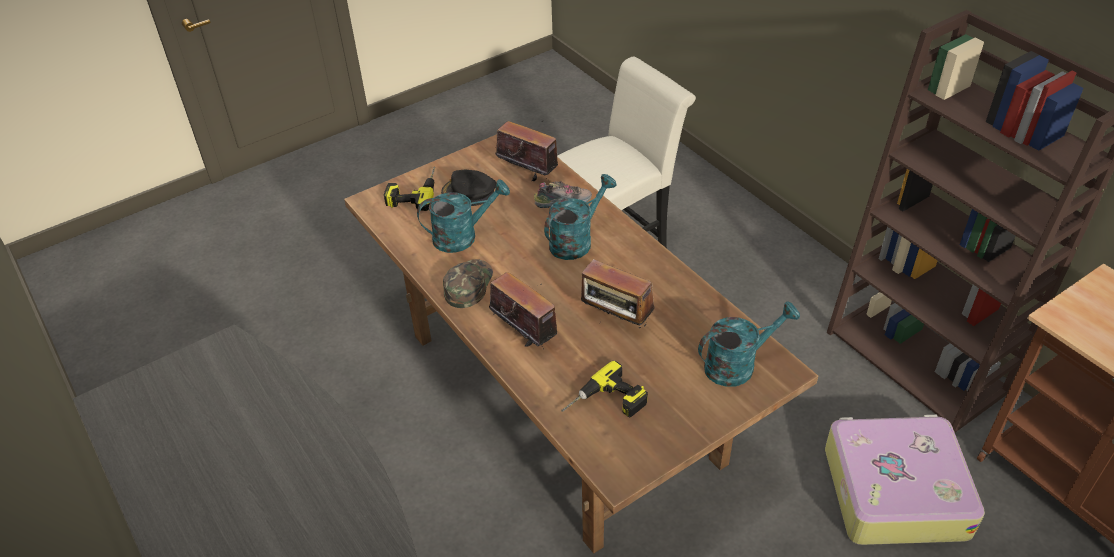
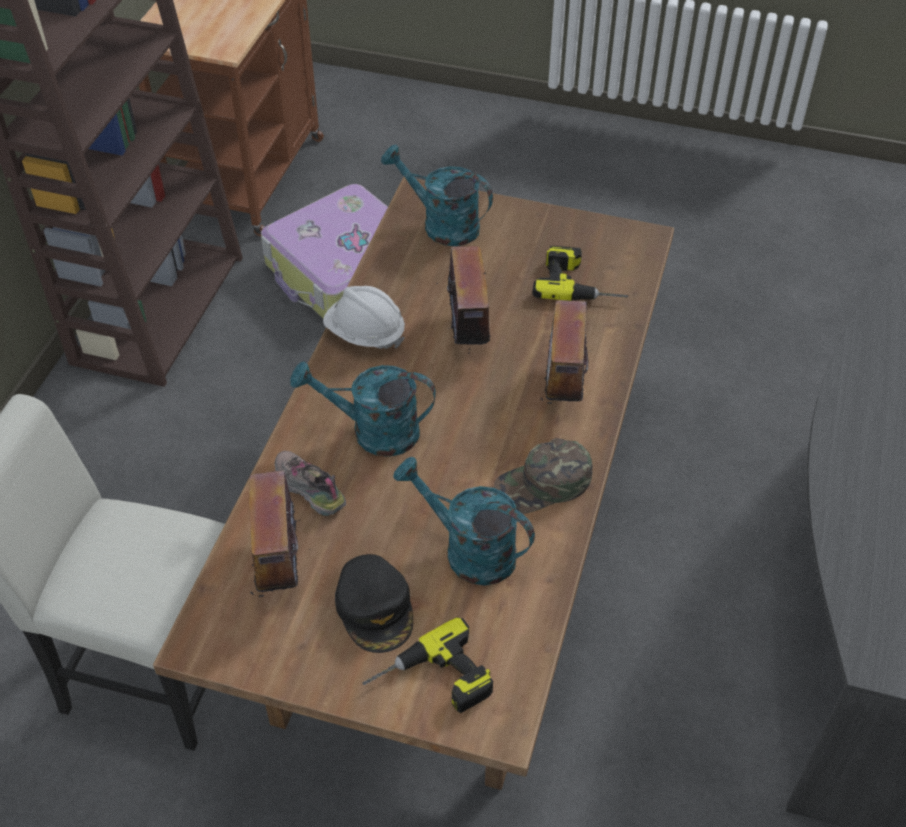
camera: 130 degrees left, 5 degrees up
(658, 273) = (365, 334): none -> white hard hat

